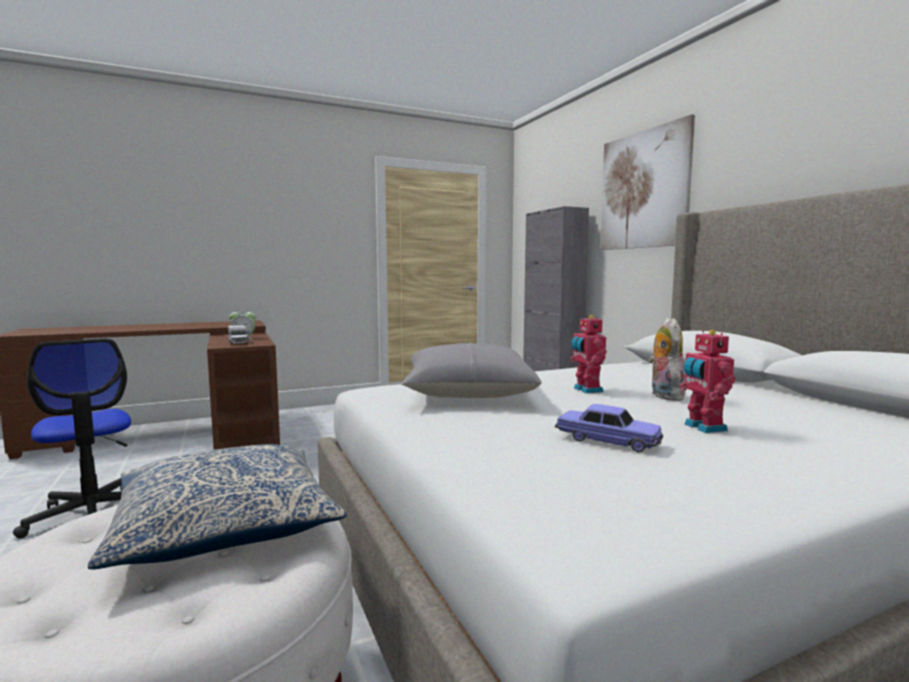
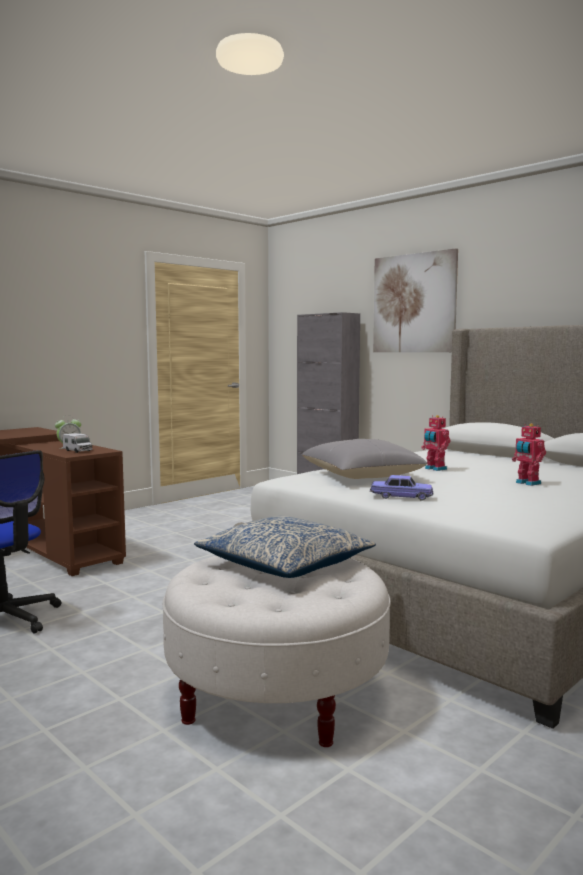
camera: 20 degrees left, 0 degrees up
(607, 441) = (487, 493): toy car -> toy car (401, 497)
(664, 396) = (485, 469): plush toy -> none

